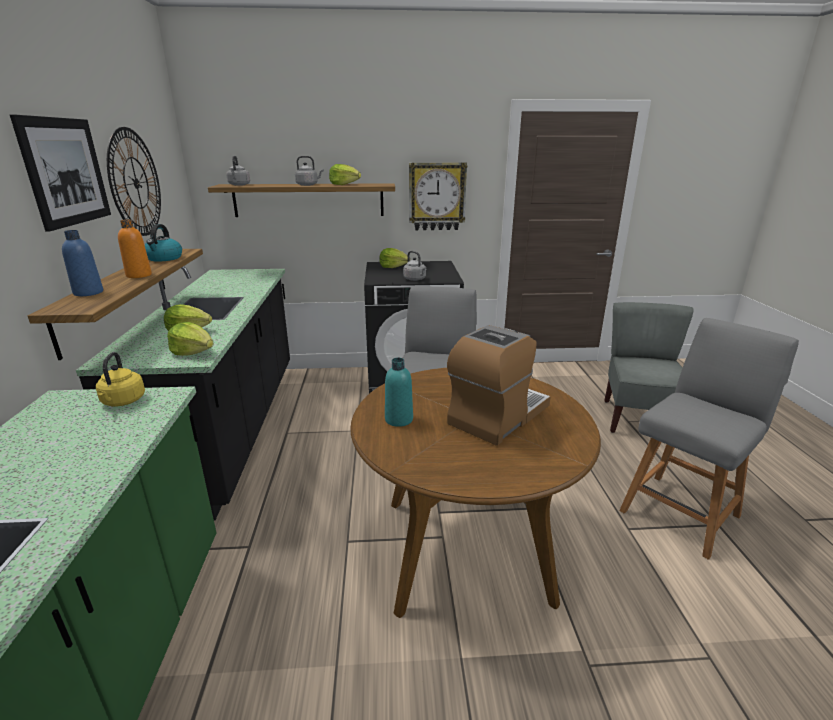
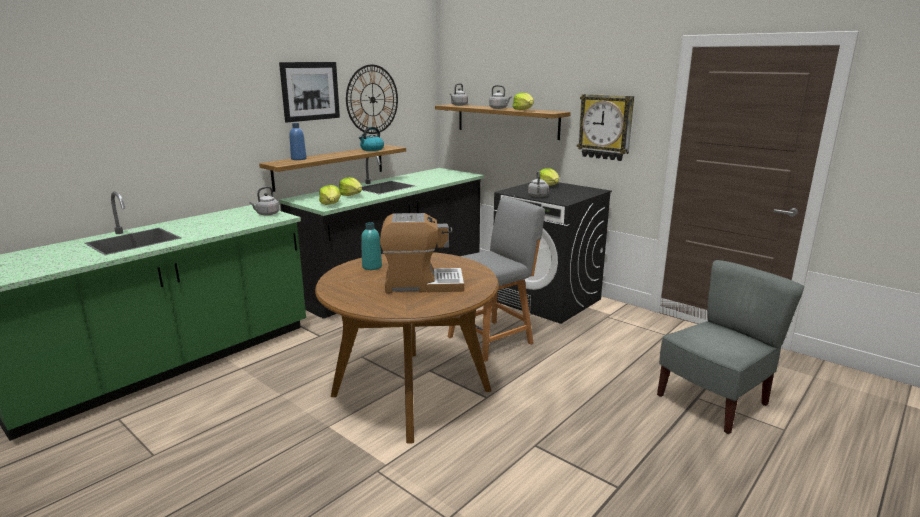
camera: 45 degrees right, 5 degrees down
(123, 402) = (266, 214): yellow kettle -> grey kettle
(139, 275) = (337, 155): orange bottle -> none
(681, 511) = (603, 464): grey chair -> none

